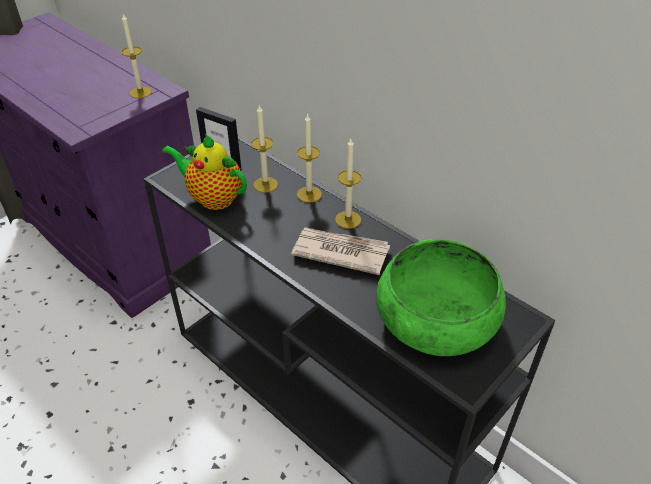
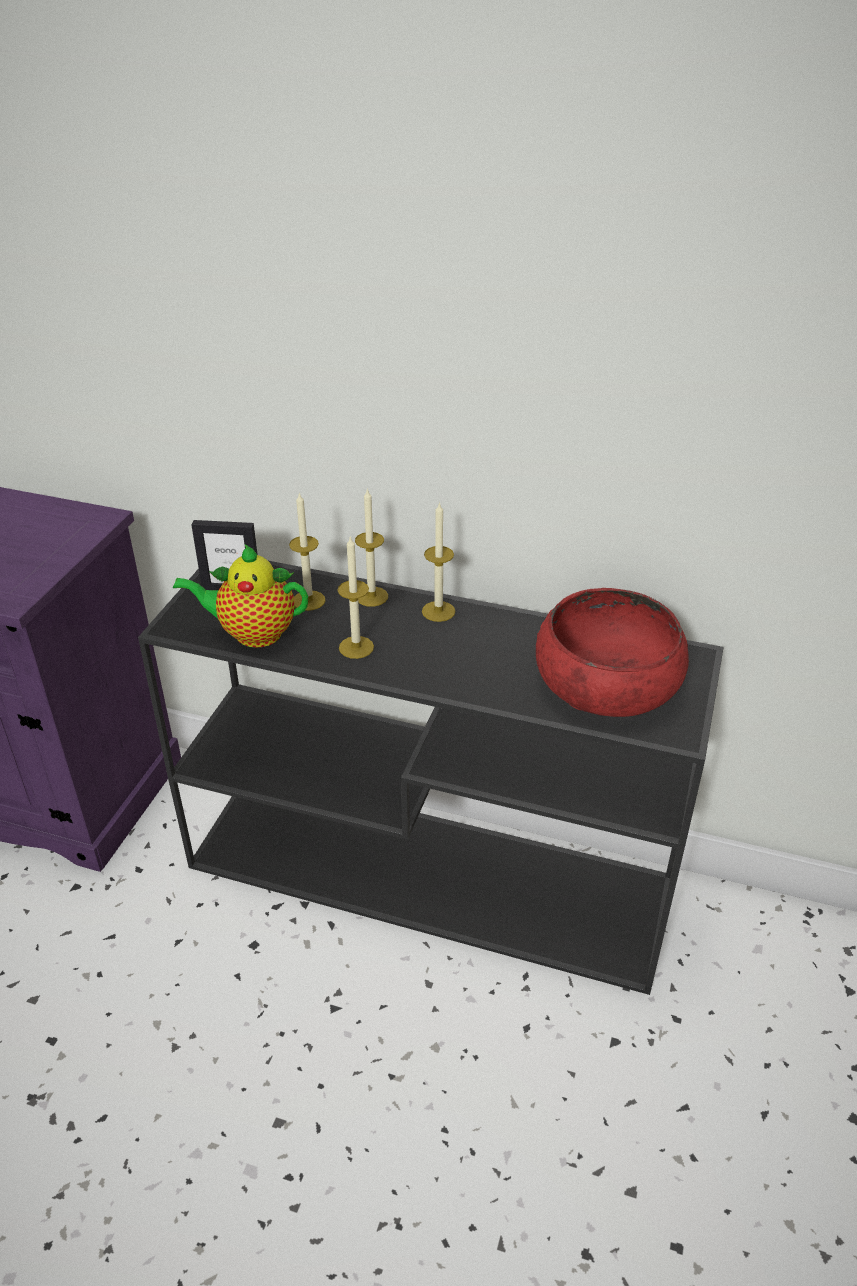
camera: 25 degrees left, 5 degrees down
(140, 92) = (65, 528): candle -> candle (356, 647)
(340, 252) = (454, 648): newspaper -> none
(436, 319) = (606, 683): green bowl -> red bowl

